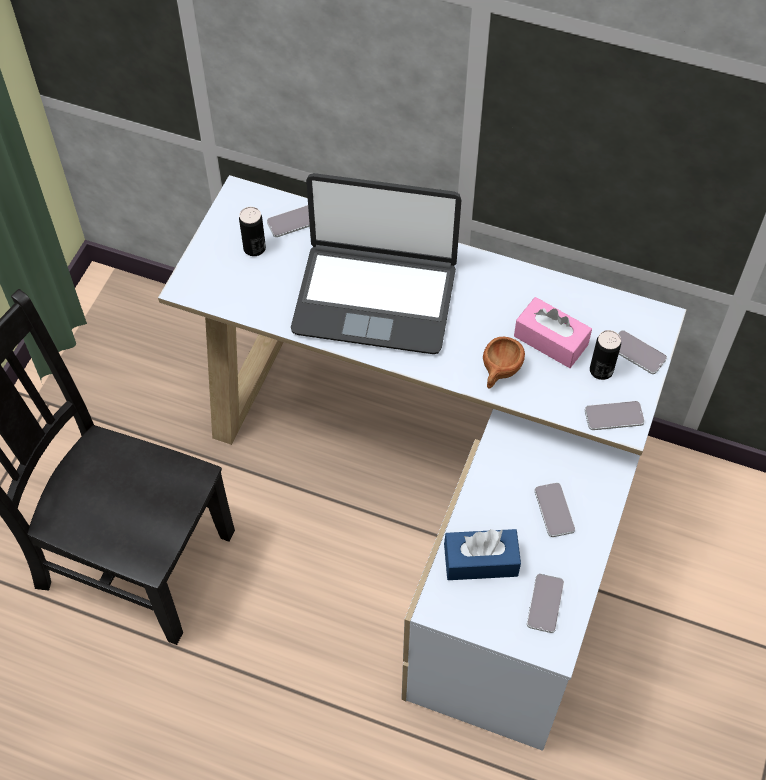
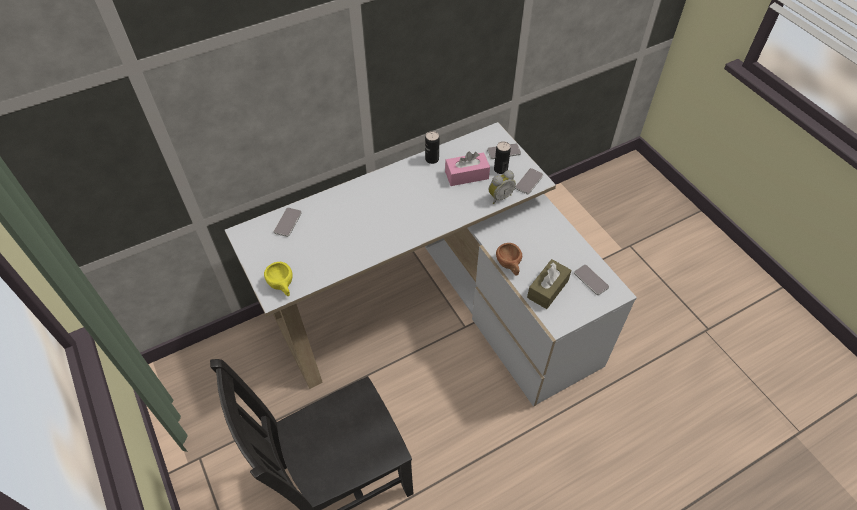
camera: 50 degrees left, 5 degrees down
(205, 285) = (282, 286): none -> yellow cup
(254, 248) = (284, 249): can -> can (432, 159)
(375, 298) = (372, 221): laptop -> none
(480, 561) = (547, 289): blue tissue box -> brown tissue box
(499, 373) = (465, 205): brown cup -> brown cup (509, 265)
(552, 400) = (499, 197): none -> alarm clock
(554, 510) = (545, 243): phone -> none

